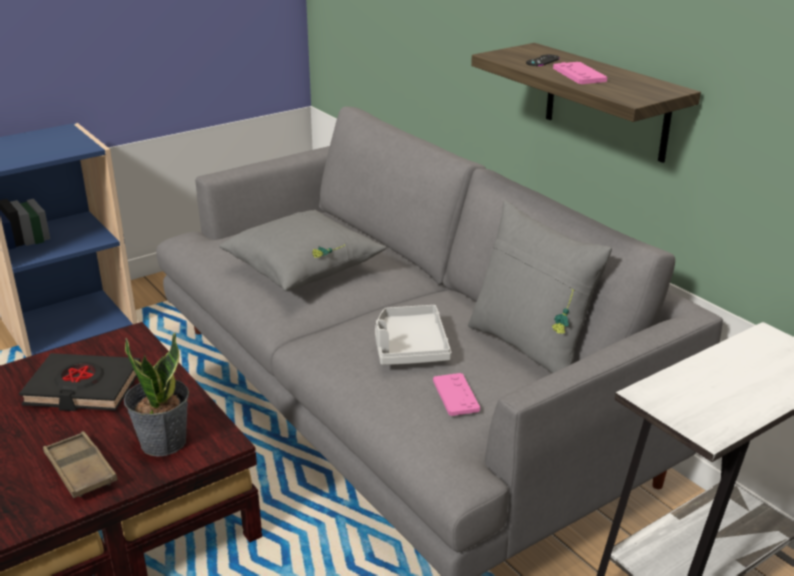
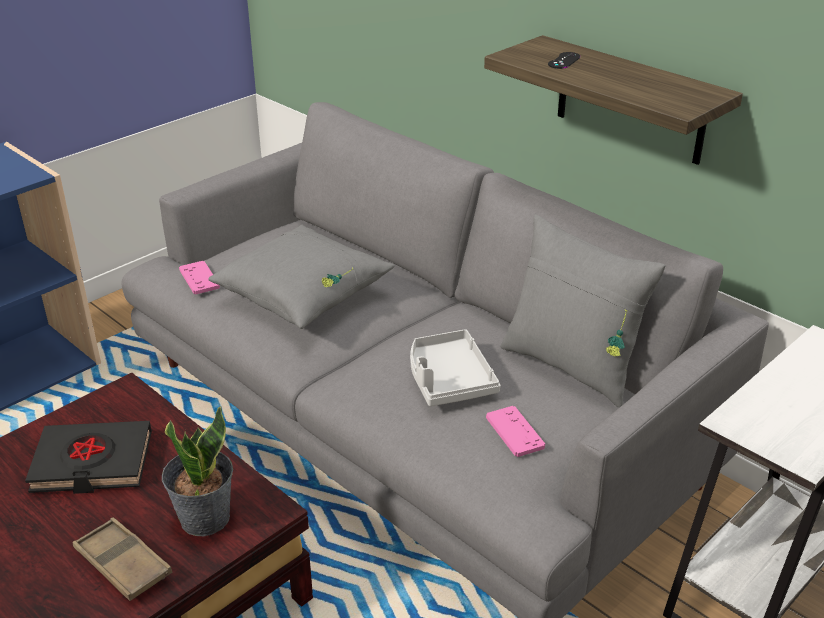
camera: 10 degrees left, 5 degrees up
(579, 74) = (611, 78): pink game controller -> pink game controller (199, 278)

